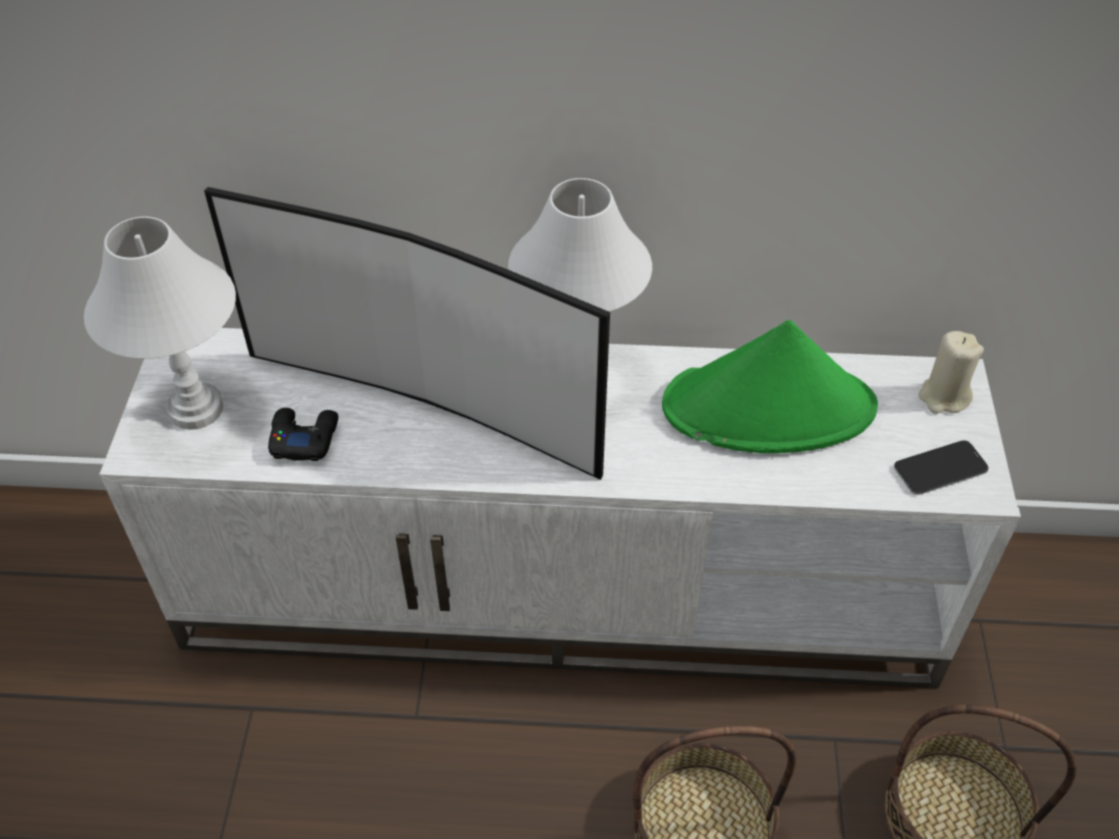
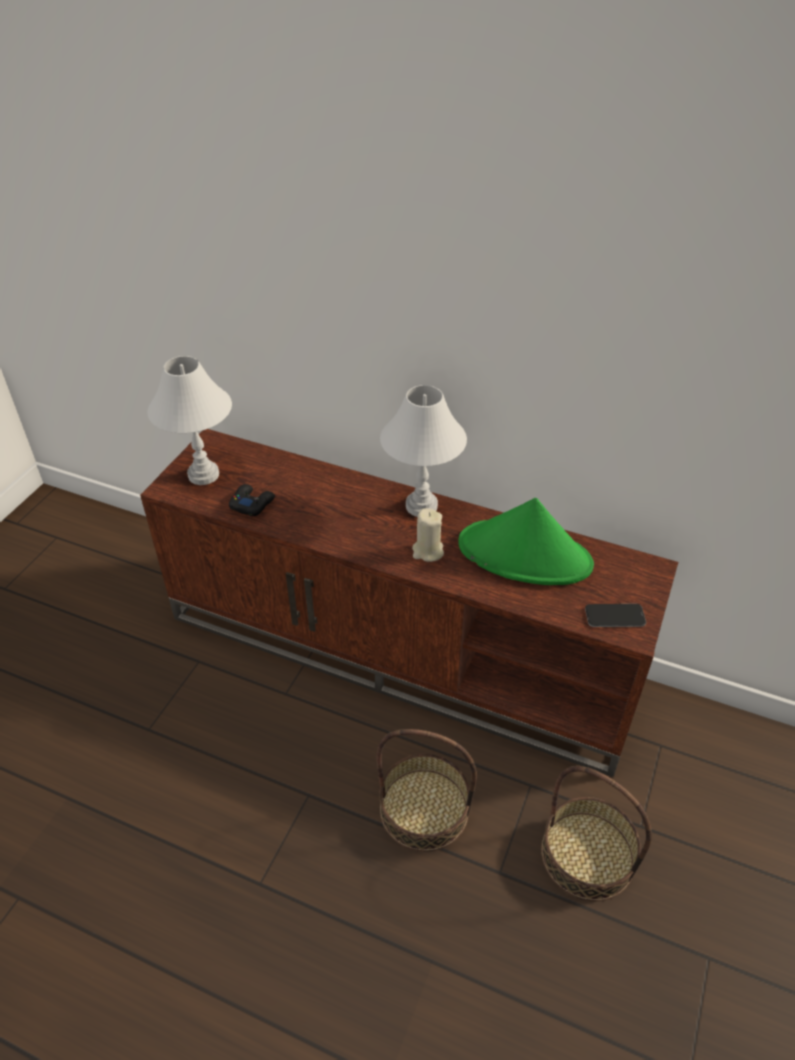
camera: 20 degrees right, 5 degrees down
(426, 402) = (327, 502): television -> none
(564, 590) = (402, 650): white tv stand -> brown tv stand
(943, 397) = (639, 577): beige candle -> beige candle (427, 551)

